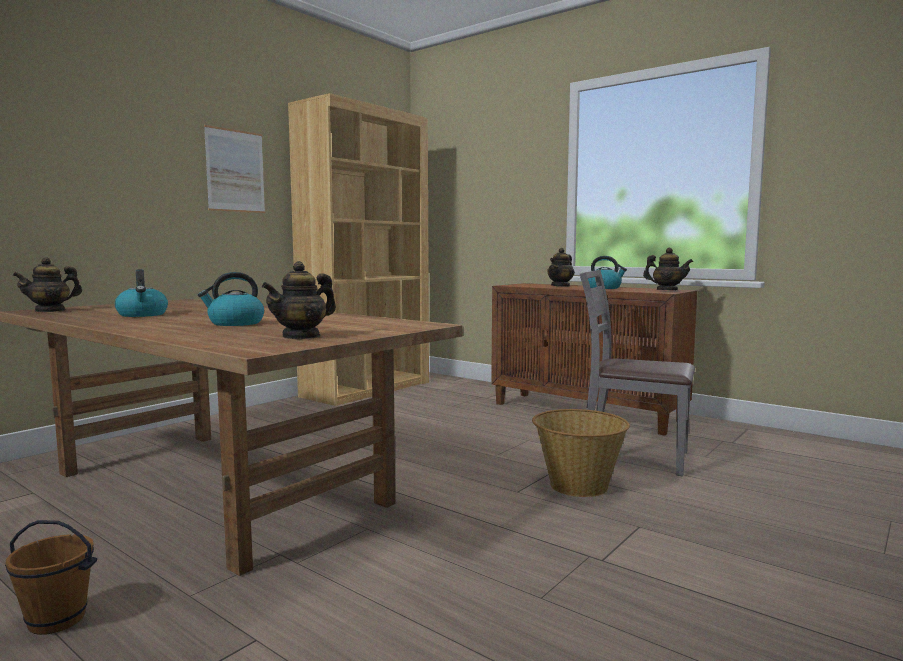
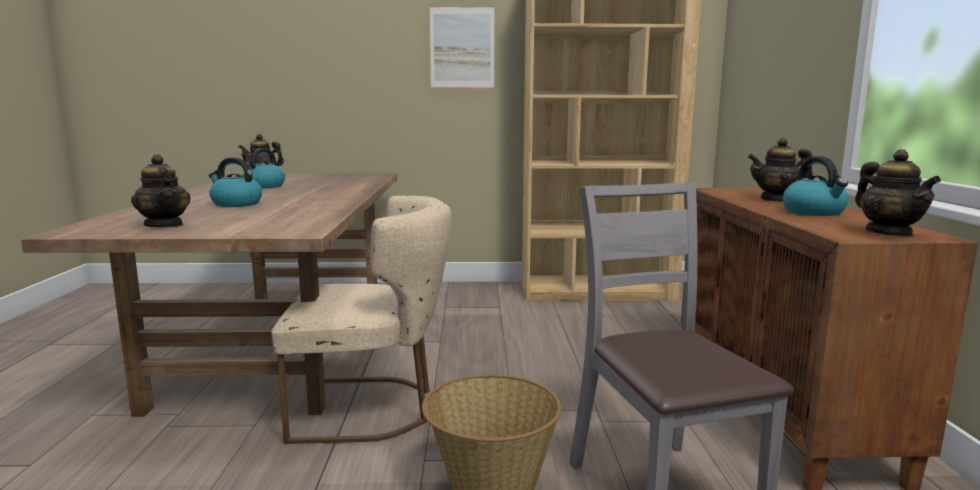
camera: 50 degrees right, 5 degrees up
(56, 620) = (42, 395): brown bucket -> none
(301, 336) = (164, 225): teapot -> teapot turned 135 degrees counterclockwise
(416, 487) = (372, 408): none -> beige chair

